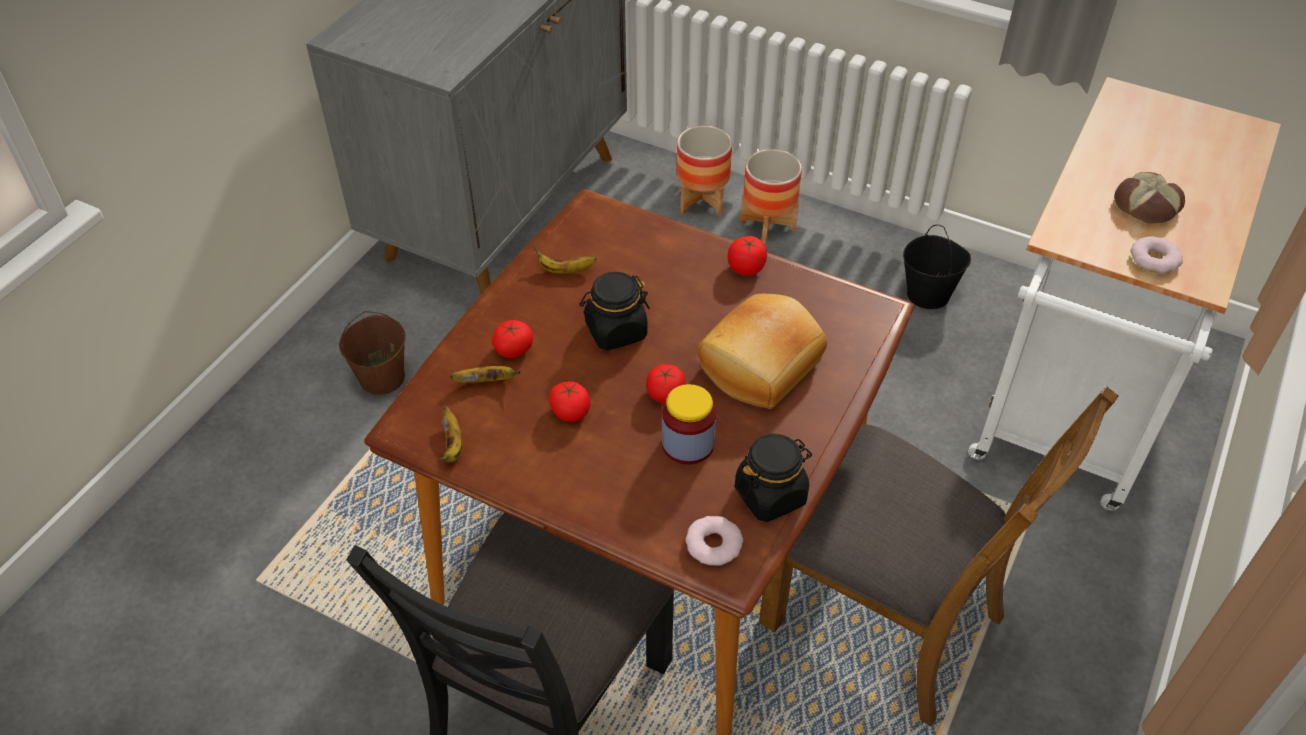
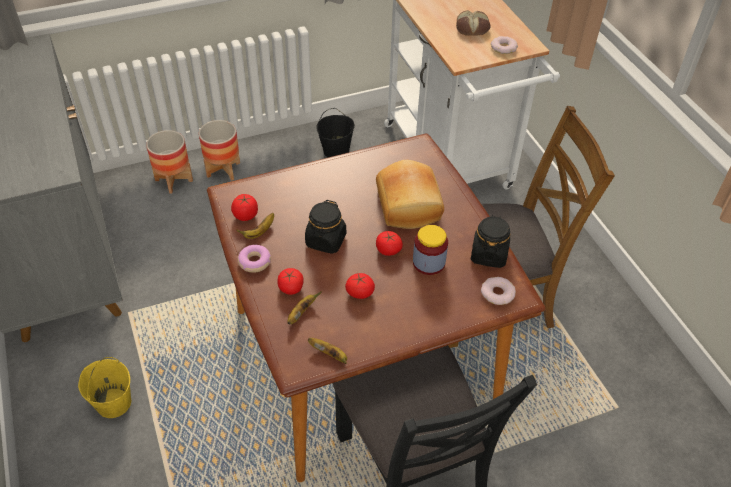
camera: 50 degrees left, 0 degrees up
(382, 377) = (113, 403): brown bucket -> yellow bucket
(518, 296) = (255, 262): none -> donut
(746, 268) = (341, 168): tomato -> tomato (245, 215)

